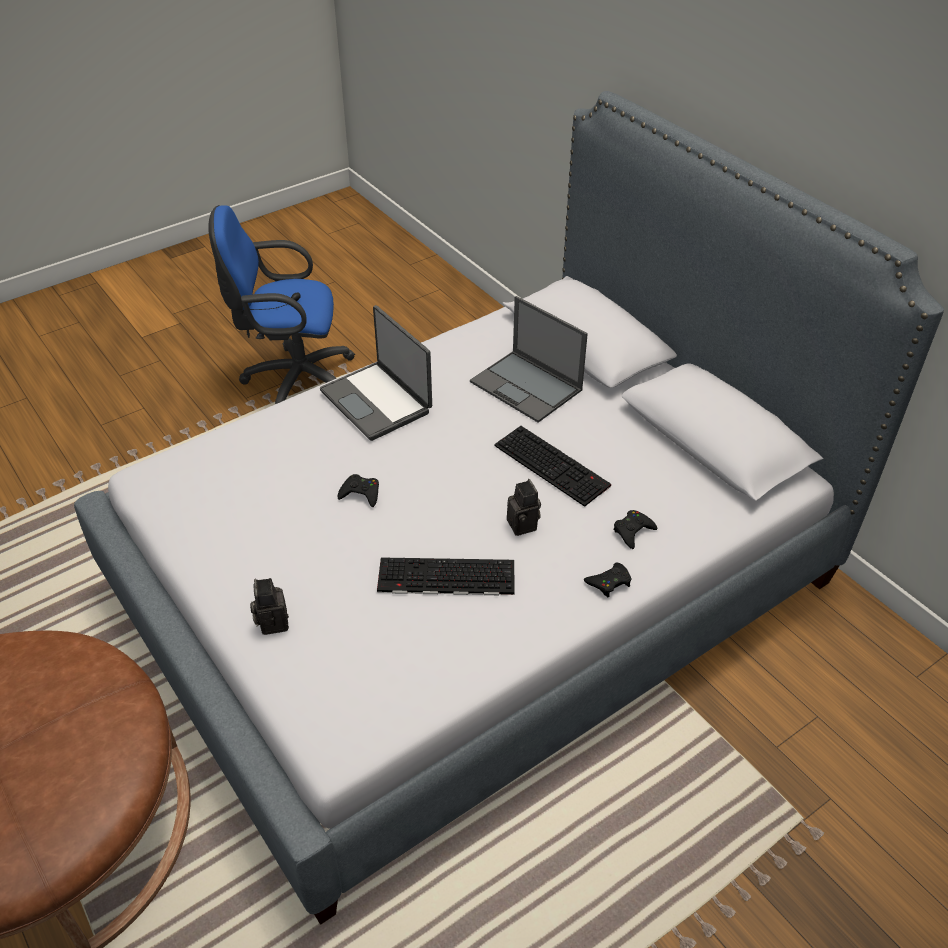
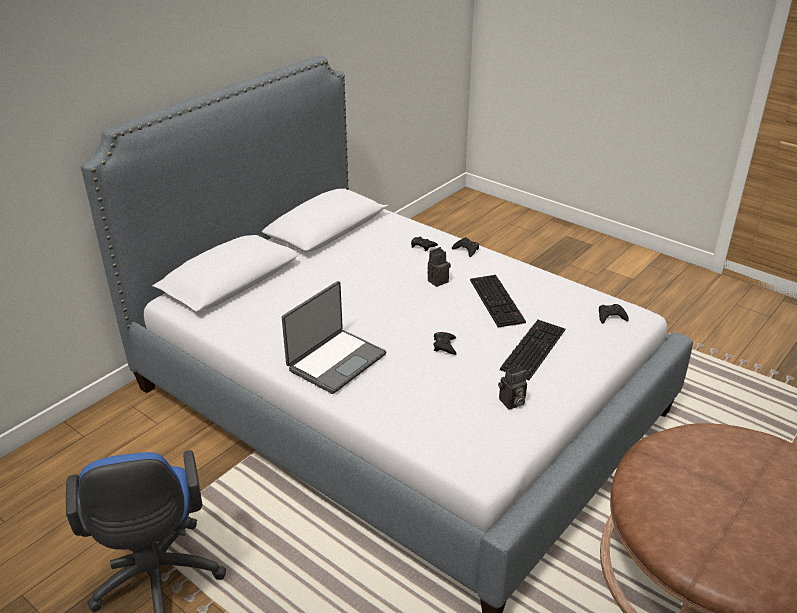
camera: 105 degrees left, 10 degrees down
(272, 621) = (577, 358): camera -> camera (511, 403)
(348, 706) = (611, 316): none -> black game controller
(527, 386) = (294, 297): laptop -> none
(553, 465) = (377, 276): keyboard -> keyboard (532, 348)

